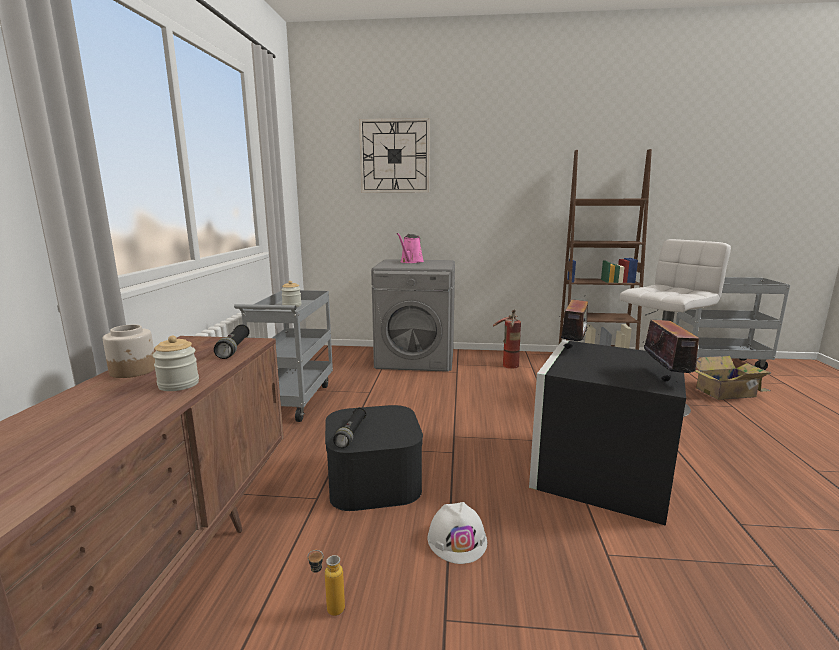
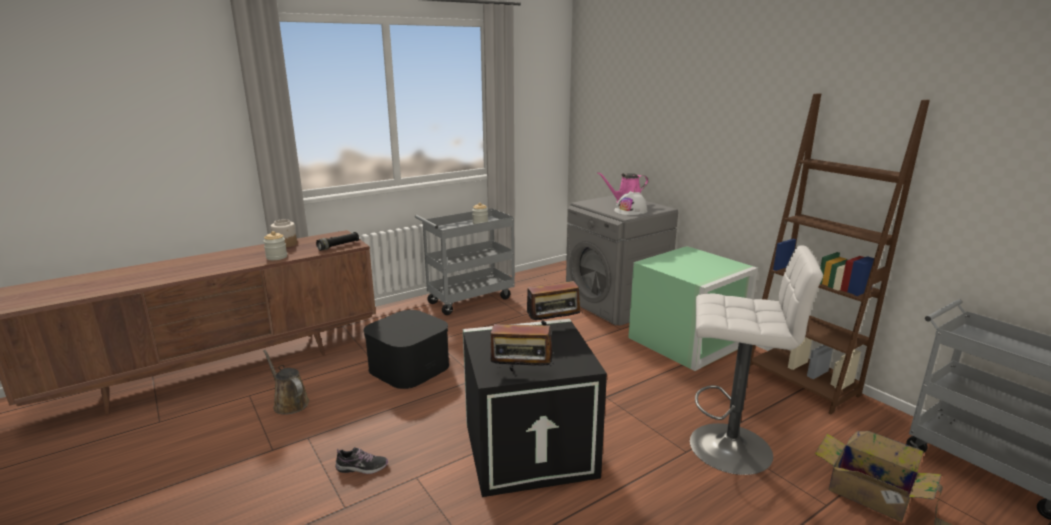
camera: 50 degrees right, 5 degrees up
(328, 610) = (289, 403): bottle -> brown watering can
(351, 433) = (388, 325): black flashlight -> none
(394, 156) = (639, 86): wall clock -> none
(457, 539) = (377, 417): white hard hat -> white hard hat (631, 211)
(507, 363) = (687, 342): fire extinguisher -> green storage box
(560, 590) = (362, 467): none -> shoe
(666, 377) = (521, 374): radio -> radio turned 45 degrees clockwise

